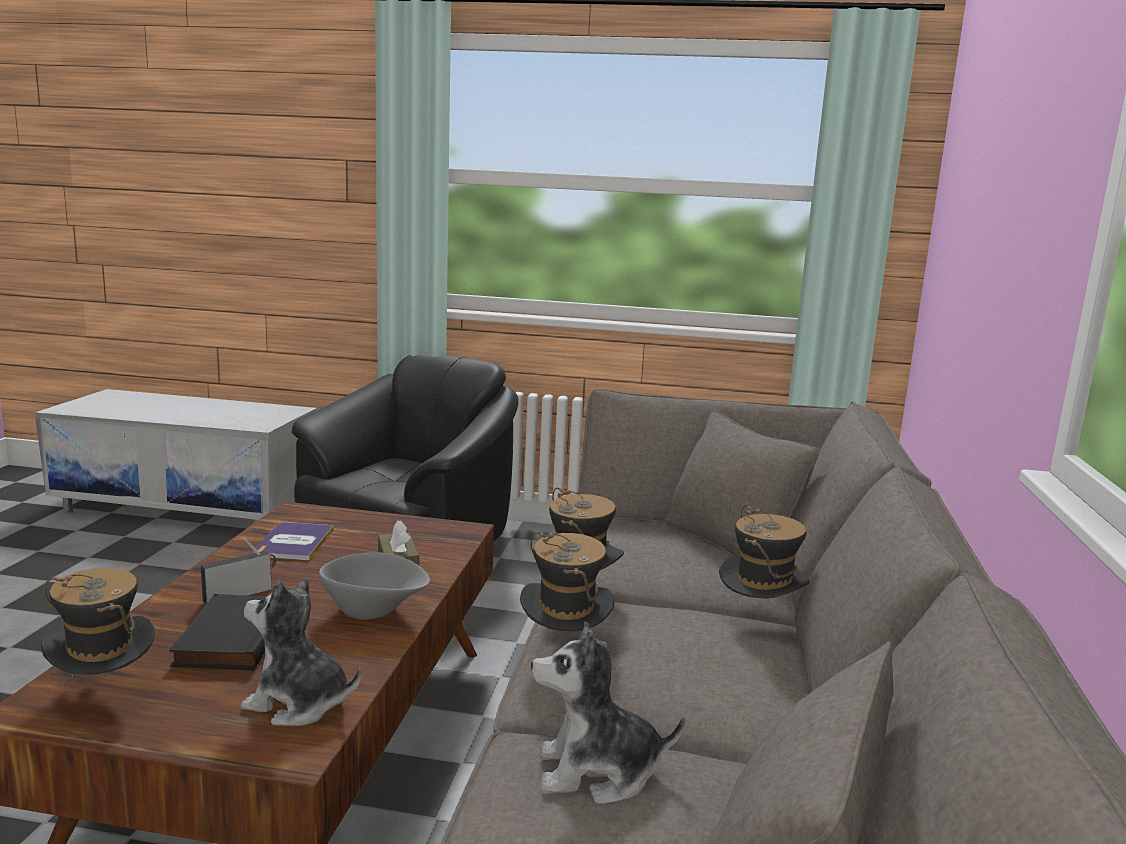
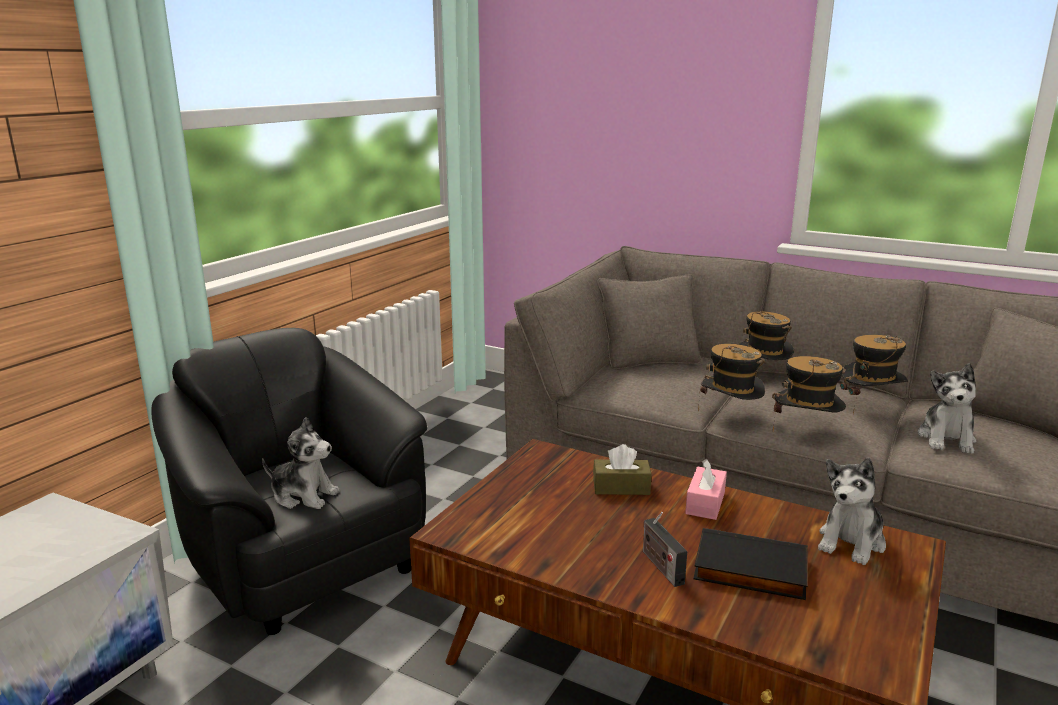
camera: 70 degrees left, 5 degrees up
(104, 694) = (854, 634): hat -> hat (869, 406)
(294, 542) = (540, 534): book -> none
(375, 477) = (304, 495): none -> plush toy
(376, 613) = (705, 503): grey bowl -> pink tissue box

